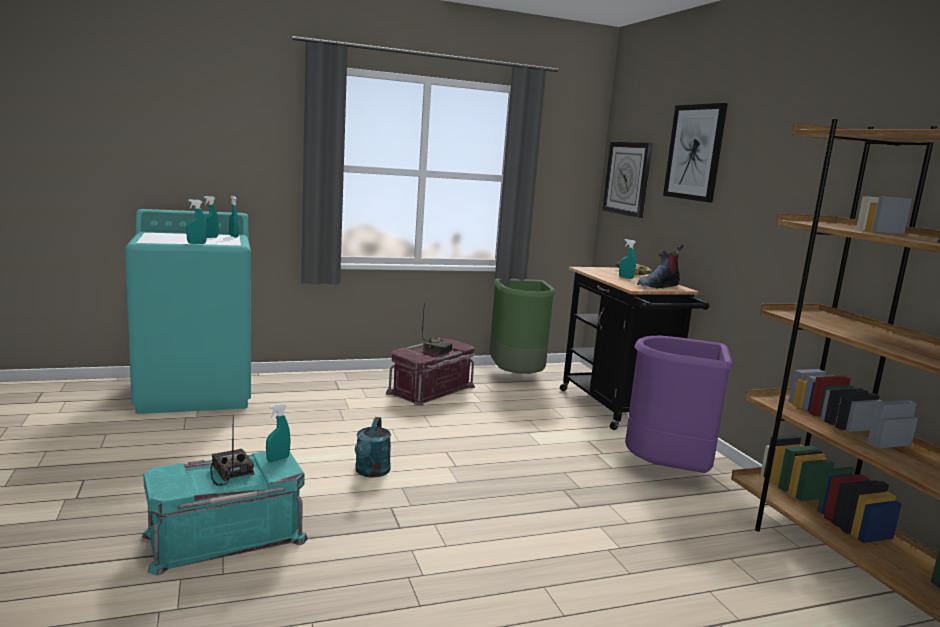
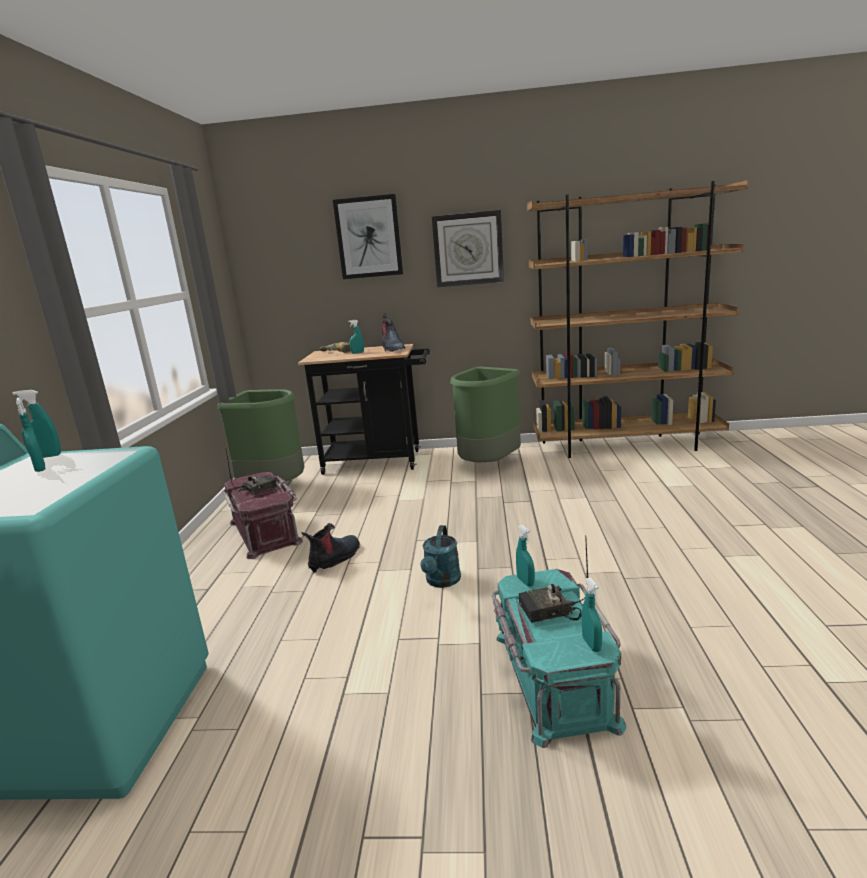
camera: 65 degrees left, 5 degrees up
(196, 243) = (100, 472): turquoise spray bottle -> turquoise spray bottle (591, 644)
(371, 472) = (442, 581): turquoise watering can -> turquoise watering can turned 75 degrees clockwise
(397, 422) = (335, 558): none -> boot
(627, 178) = (279, 273): wall clock -> wall clock (468, 249)
(668, 471) = (488, 465): purple trash can -> green trash can

